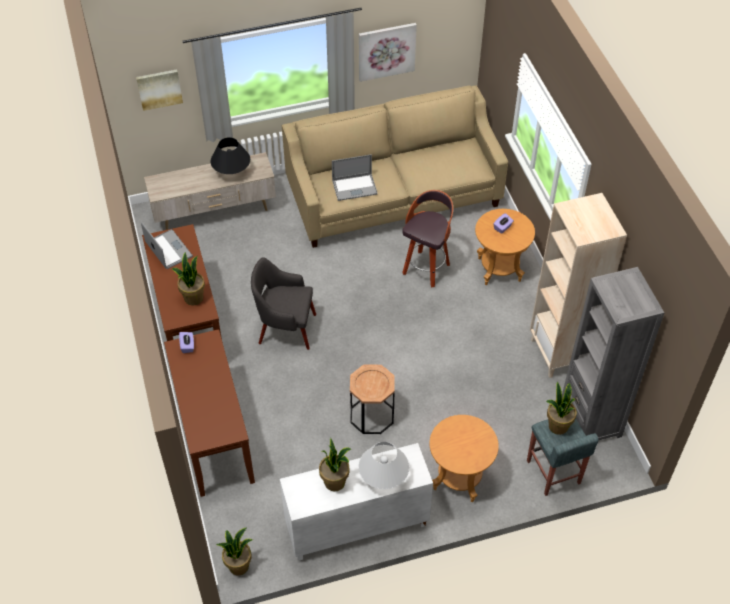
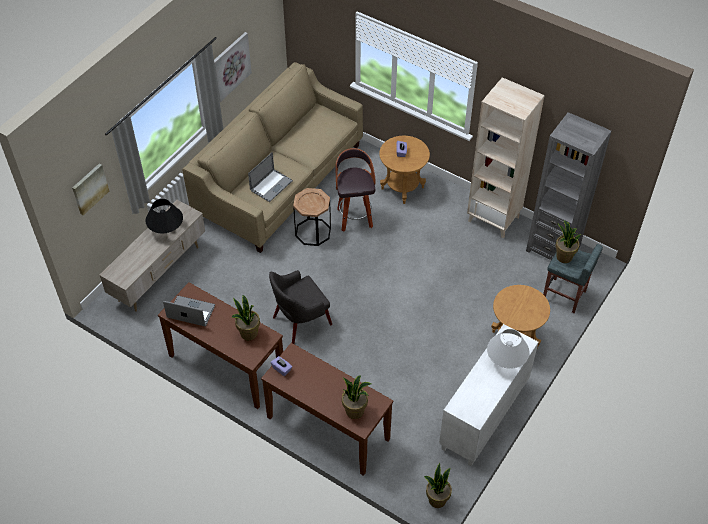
camera: 40 degrees left, 0 degrees up
(335, 482) = (480, 385): potted plant -> potted plant (355, 410)
(372, 415) = (420, 339): brown side table -> brown side table (313, 232)

